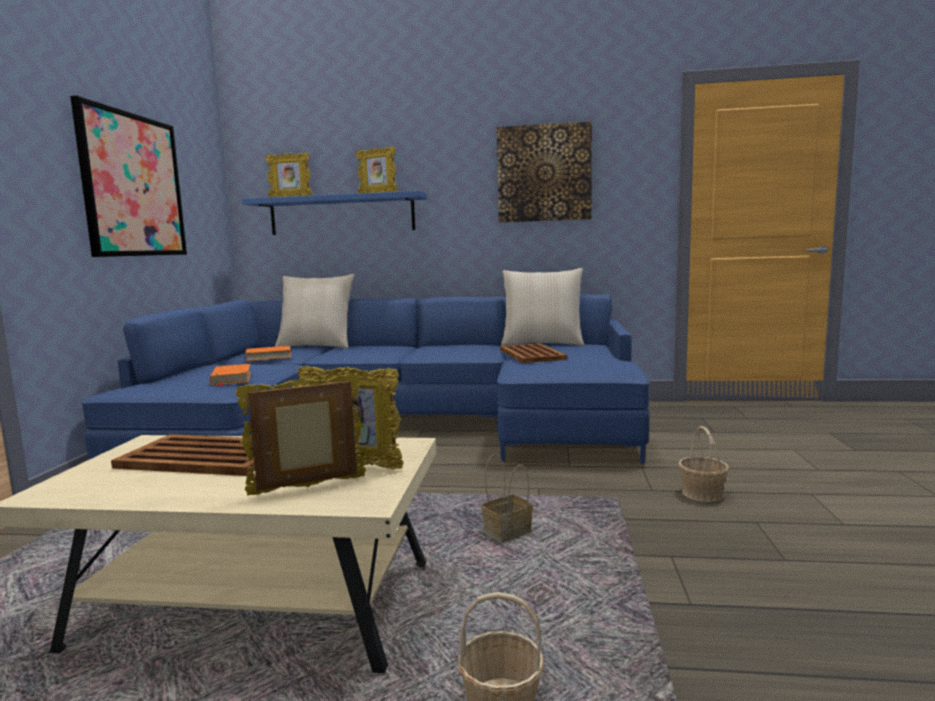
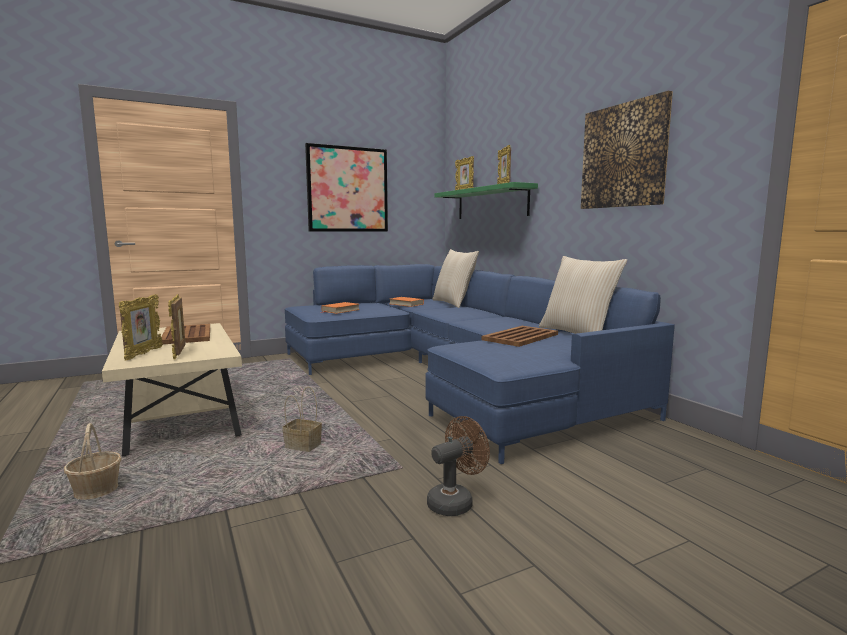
camera: 55 degrees right, 0 degrees up
(308, 487) = (143, 354): picture frame -> picture frame turned 60 degrees clockwise
(342, 215) = (491, 203): blue shelf -> green shelf
(702, 494) = (455, 502): basket -> brown fan

